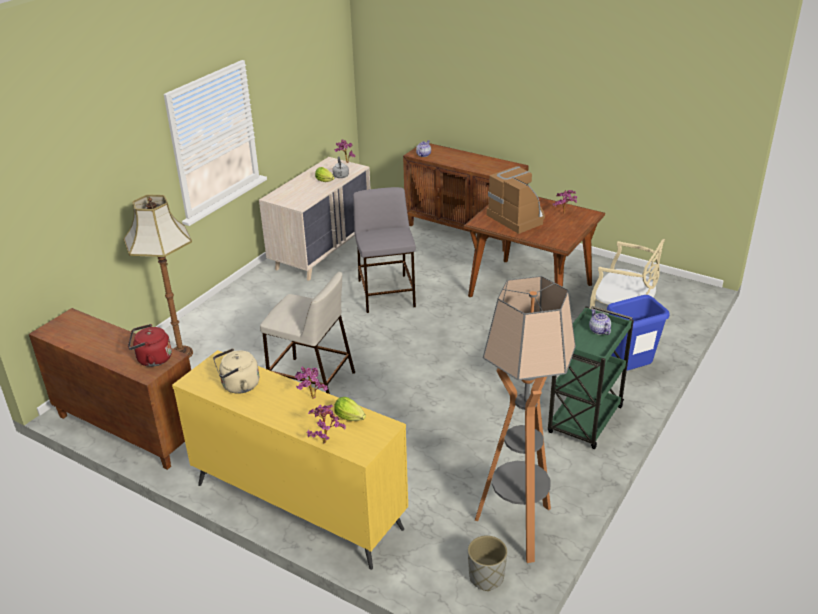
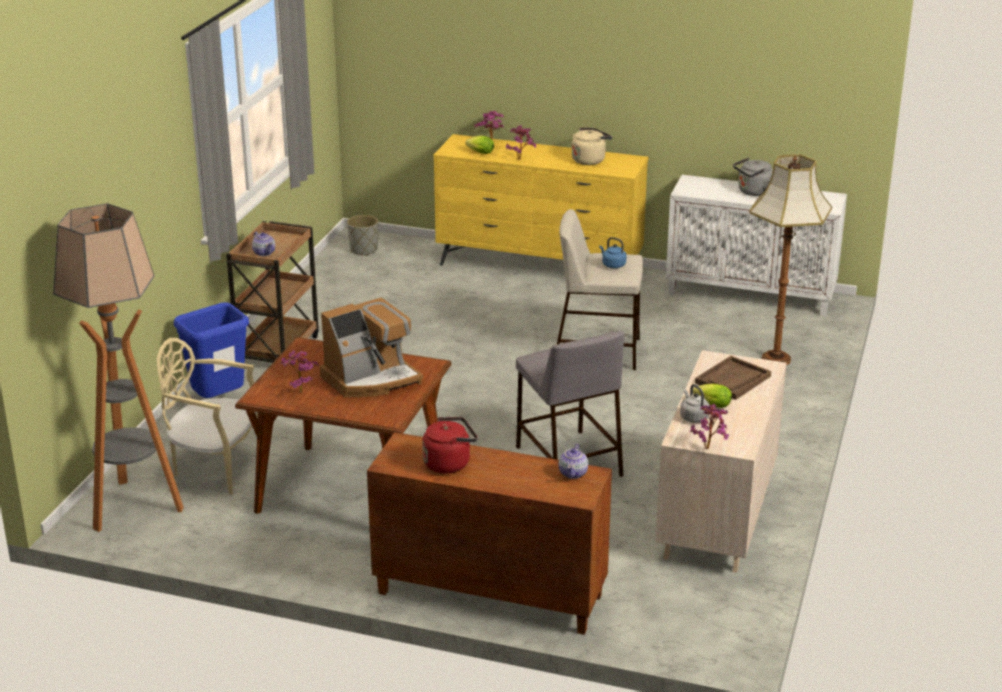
camera: 165 degrees right, 5 degrees down
(109, 347) = (753, 192): none -> grey kettle
(127, 429) = (751, 294): brown cabinet -> white cabinet
(152, 359) = (699, 188): red kettle -> red kettle (449, 463)
(295, 309) = (612, 265): none -> blue kettle
(300, 192) = (733, 380): none -> brown tray
(517, 528) = (342, 275): floor lamp -> floor lamp (134, 507)
(518, 217) = (371, 379): coffee machine -> coffee machine turned 75 degrees counterclockwise
(584, 421) = (278, 350): green cart -> brown cart

